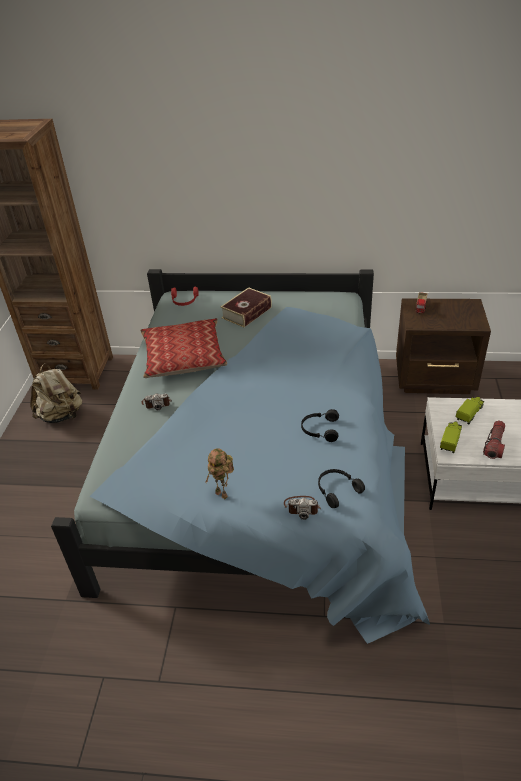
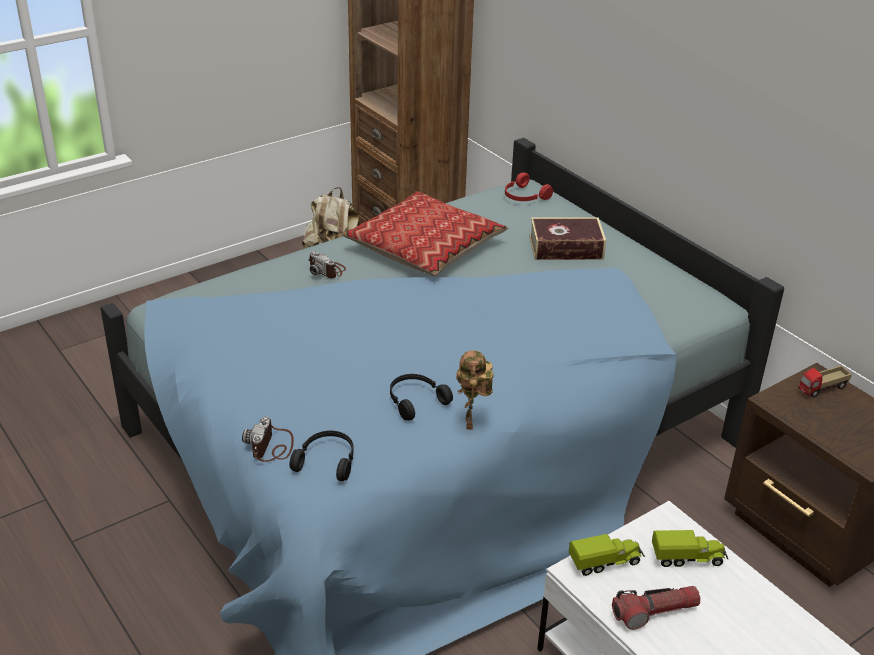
camera: 45 degrees right, 5 degrees down
(223, 494) = (233, 381): toy robot -> toy robot (471, 424)
(302, 507) = (271, 446): camera -> camera turned 45 degrees clockwise

